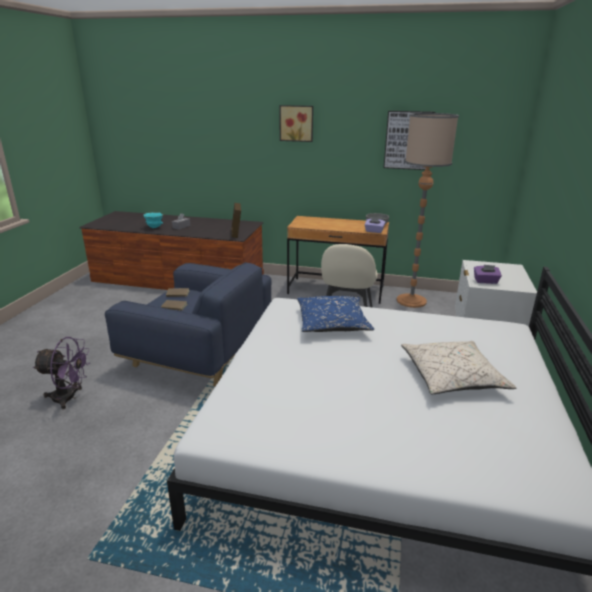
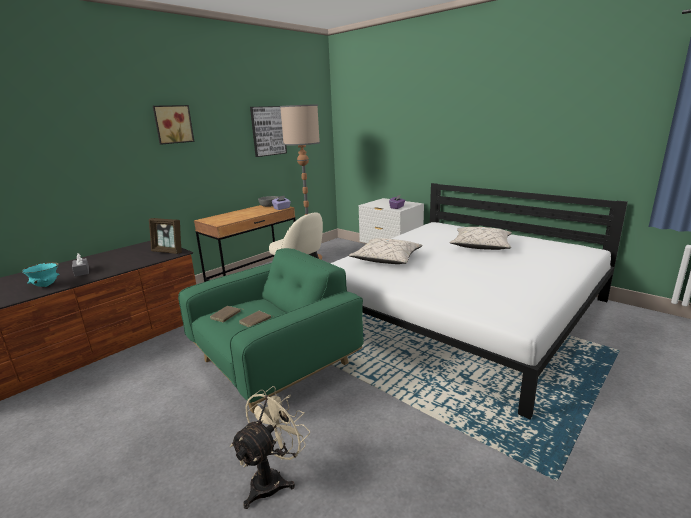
camera: 60 degrees left, 5 degrees down
(69, 398) = (273, 479): purple fan -> beige fan
(199, 352) = (274, 362): blue armchair -> green armchair
(332, 324) = (386, 259): blue pillow -> beige pillow

